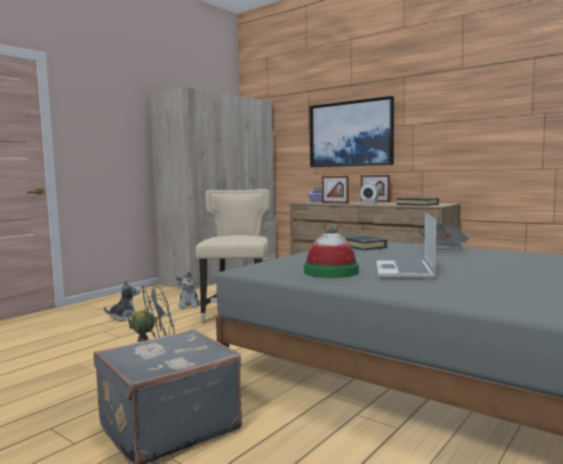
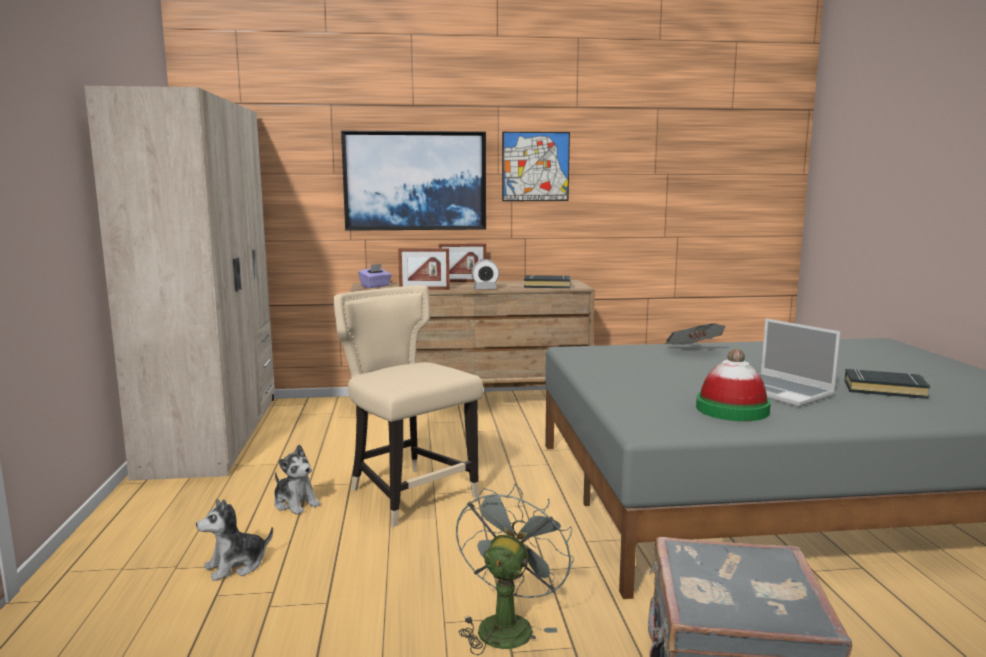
camera: 45 degrees left, 5 degrees up
(124, 317) = (236, 566): plush toy -> plush toy turned 135 degrees counterclockwise
(362, 246) = (605, 359): black book -> black book (884, 389)
(429, 117) = (535, 166): none -> picture

